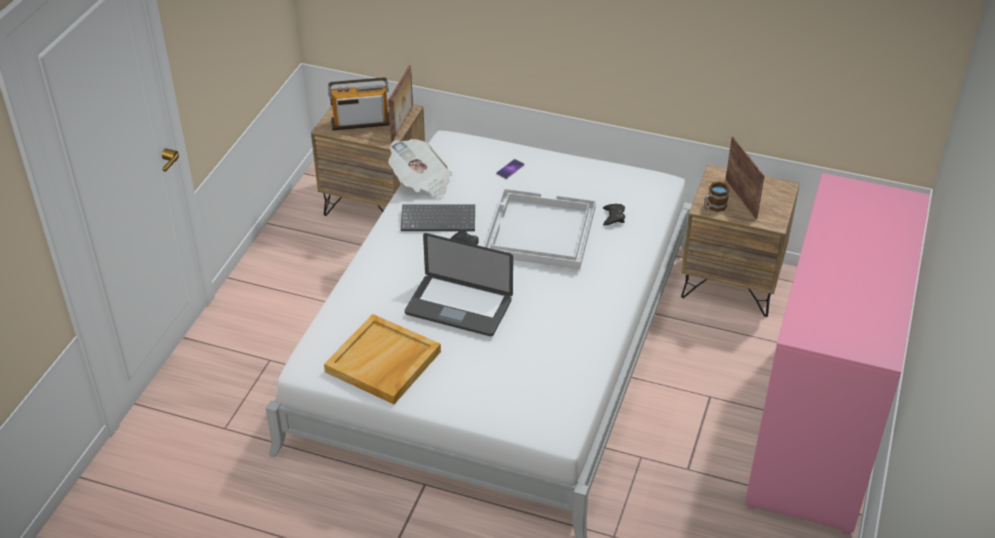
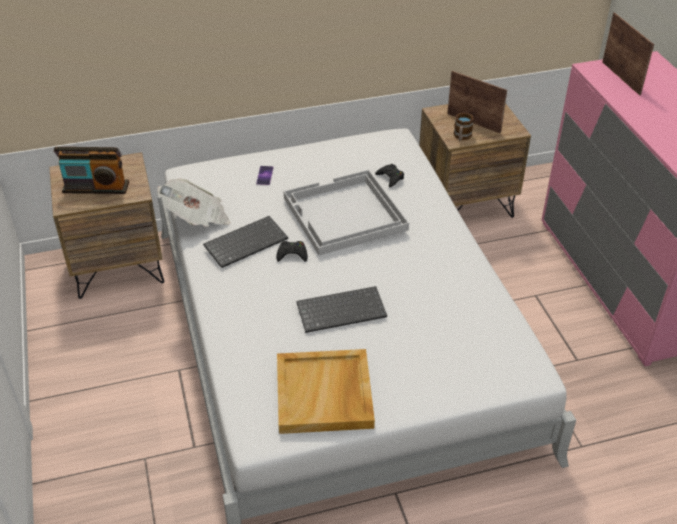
camera: 35 degrees left, 0 degrees up
(361, 122) = (96, 187): radio -> radio turned 135 degrees counterclockwise
(403, 124) = (138, 174): picture frame -> picture frame (622, 78)
(458, 307) = (342, 310): laptop -> keyboard

